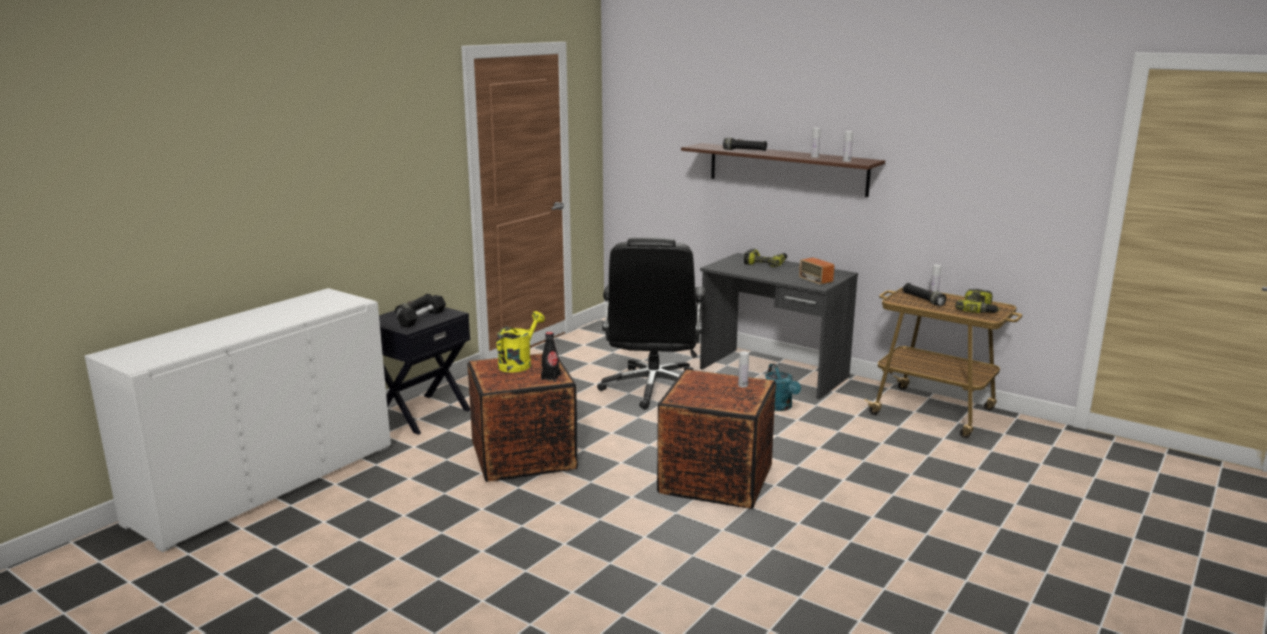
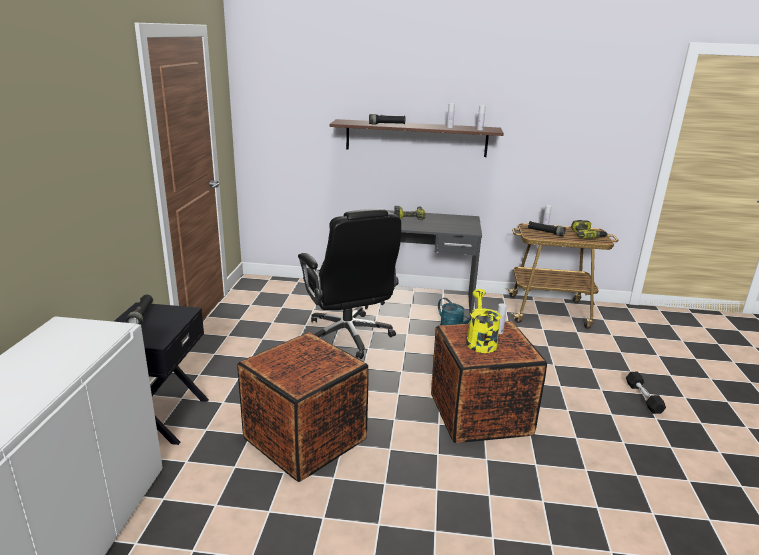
camera: 30 degrees left, 5 degrees up
(422, 318) = (159, 324): black dumbbell -> black dumbbell (643, 398)
(518, 363) = (292, 353): yellow watering can -> yellow watering can (480, 341)
(550, 377) = (340, 363): black bottle -> none
(813, 274) = (454, 222): radio -> none

